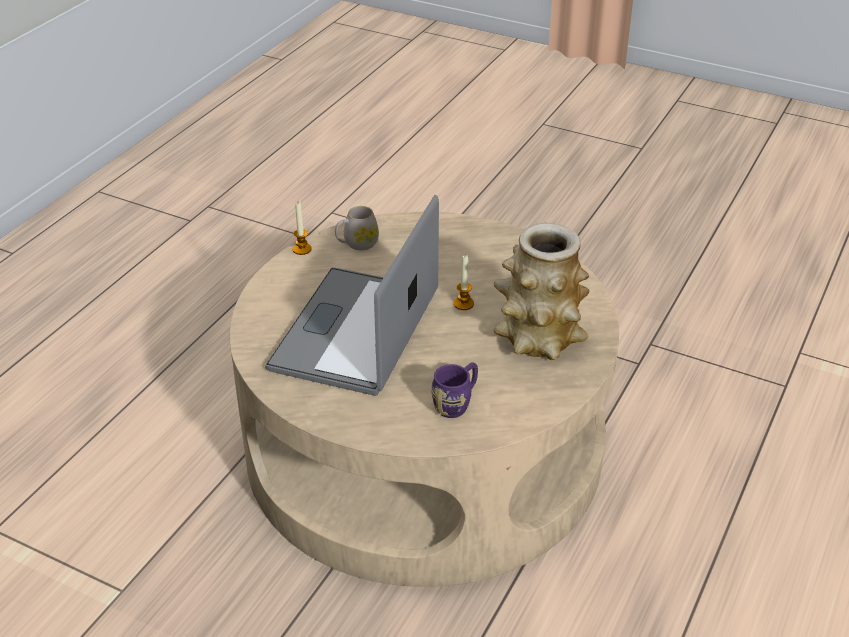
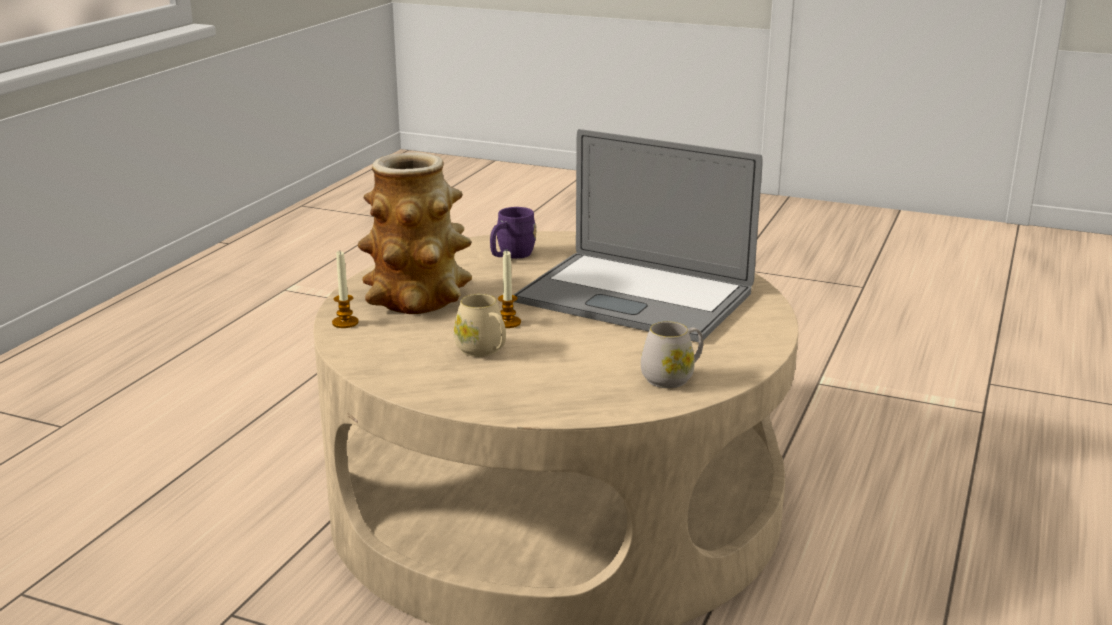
camera: 175 degrees right, 15 degrees down
(302, 249) = (750, 368): candle -> candle (345, 323)
(356, 330) = (634, 297): laptop -> laptop turned 105 degrees clockwise
(482, 274) = (484, 351): none -> beige mug

